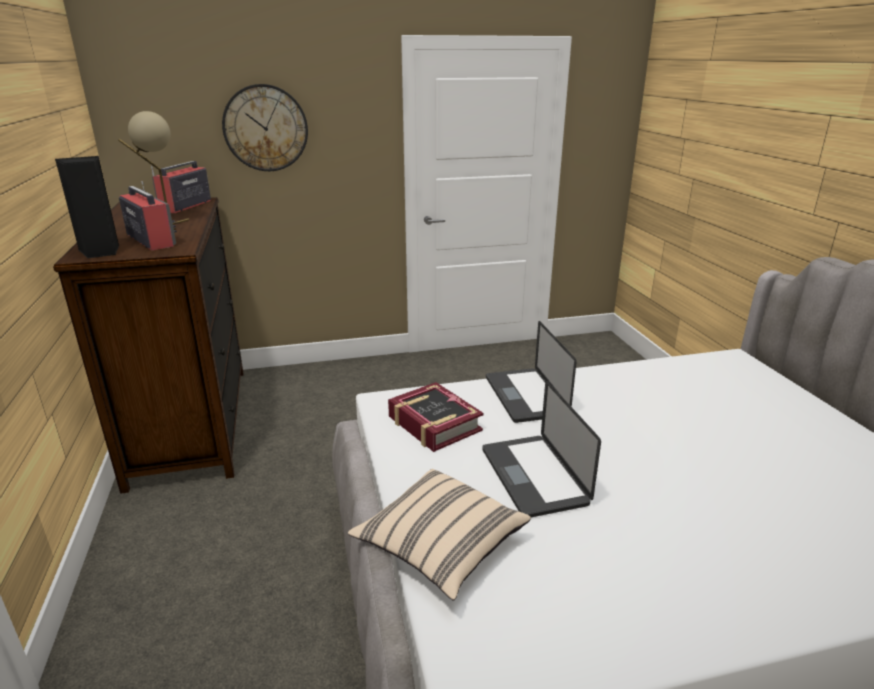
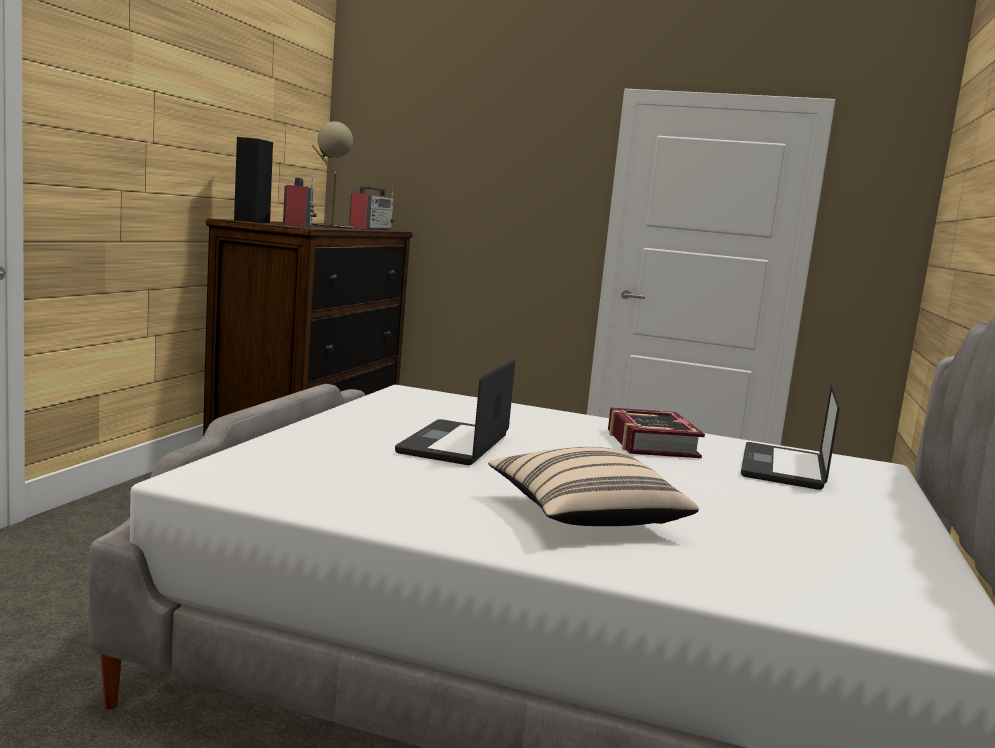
camera: 30 degrees right, 15 degrees down
(185, 206) = (371, 228): radio -> radio turned 150 degrees clockwise
(265, 128) = (471, 171): wall clock -> none
(434, 424) = (425, 407): book -> book (651, 443)
(440, 547) = (299, 441): beige pillow -> beige pillow (584, 517)
(525, 396) = (549, 420): laptop -> laptop (782, 468)

